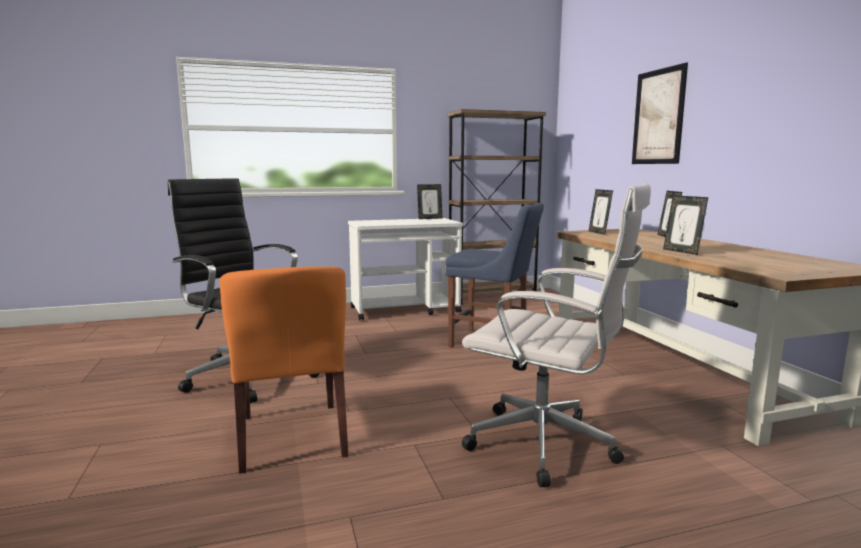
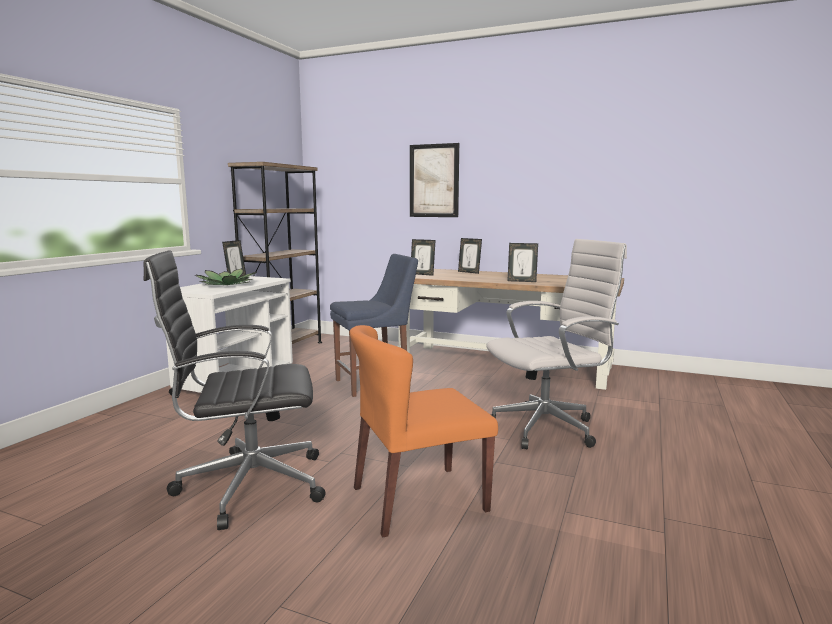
camera: 50 degrees left, 0 degrees up
(292, 436) = (418, 499): orange chair -> orange chair turned 135 degrees clockwise
(398, 222) = (227, 285): none -> potted plant

